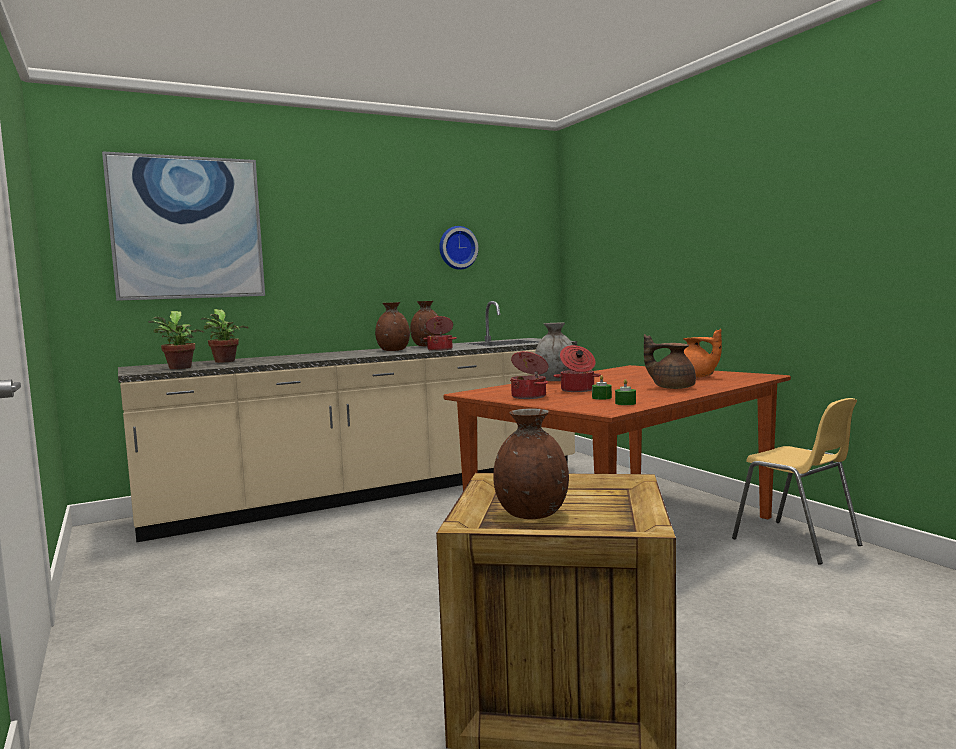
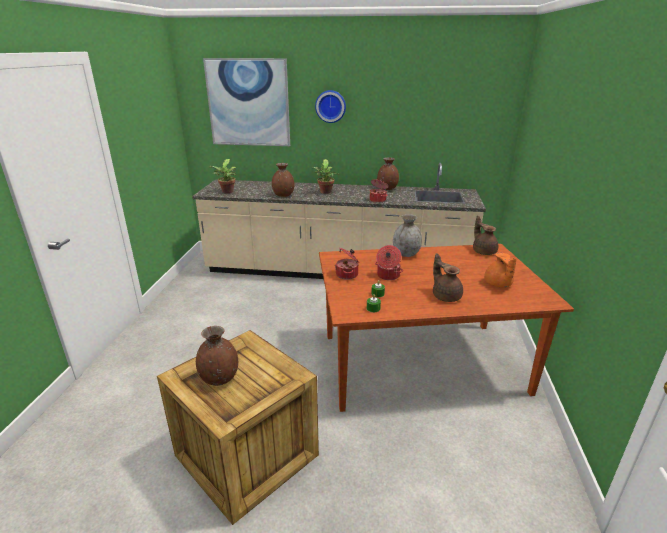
camera: 35 degrees right, 20 degrees up
(225, 361) = (258, 186): potted plant -> potted plant (325, 192)
(393, 350) = (355, 193): brown vase -> brown vase (283, 195)
(457, 248) = (425, 118): wall clock -> wall clock (330, 106)
(628, 369) = (483, 251): none -> brown teapot
(797, 542) = (516, 426): yellow chair -> none

